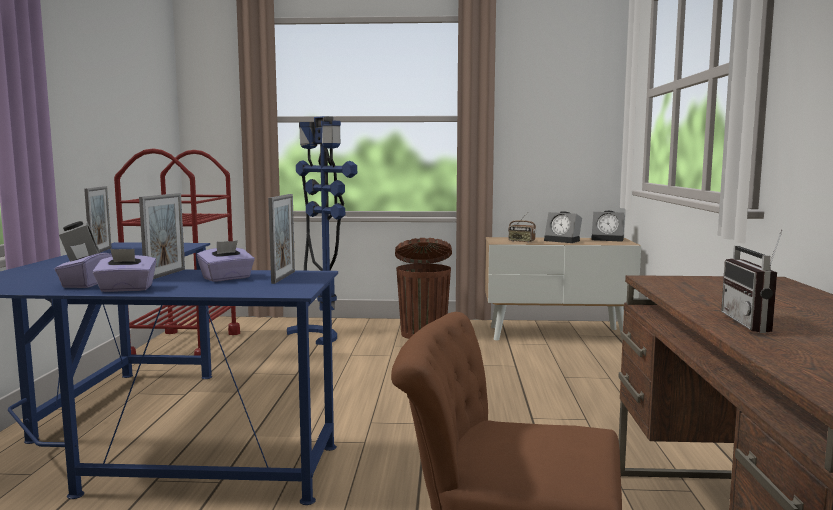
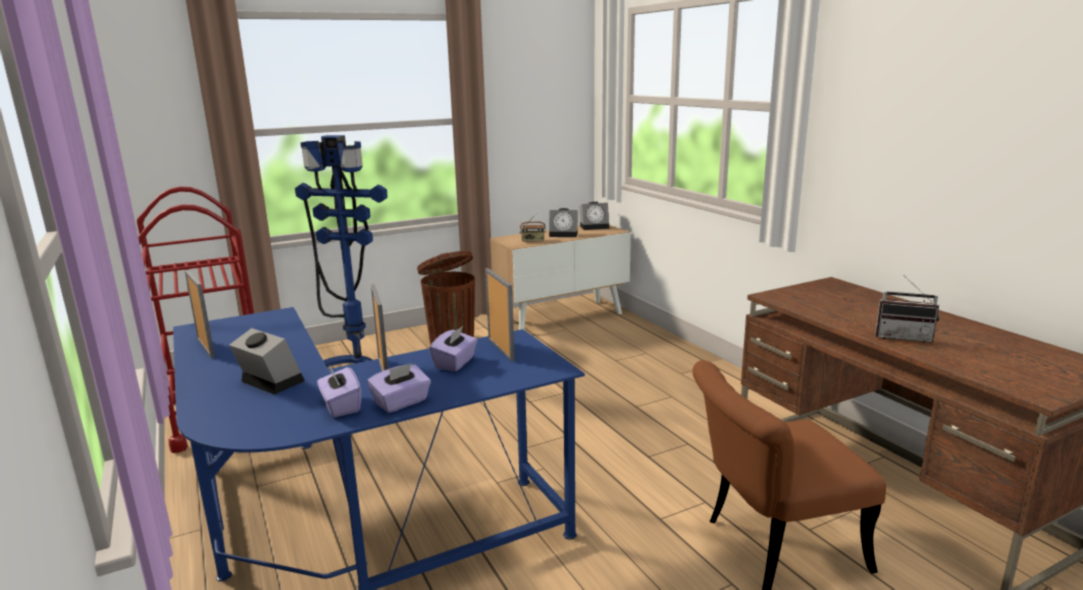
camera: 30 degrees left, 10 degrees up
(756, 324) = (903, 337): radio -> radio turned 45 degrees counterclockwise

